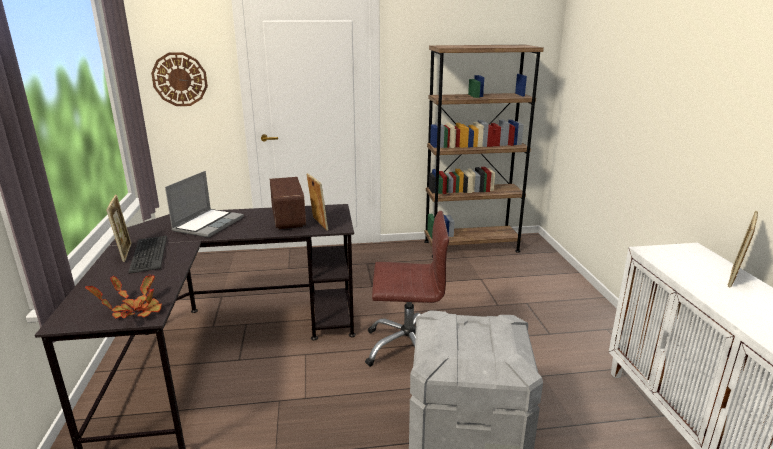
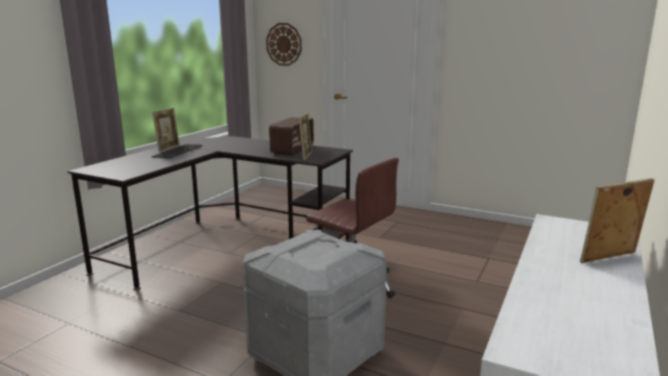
camera: 35 degrees right, 5 degrees down
(134, 310) = (123, 172): potted plant -> none
(208, 224) = (238, 144): laptop -> none
(471, 246) = (515, 232): brown bookcase -> none

